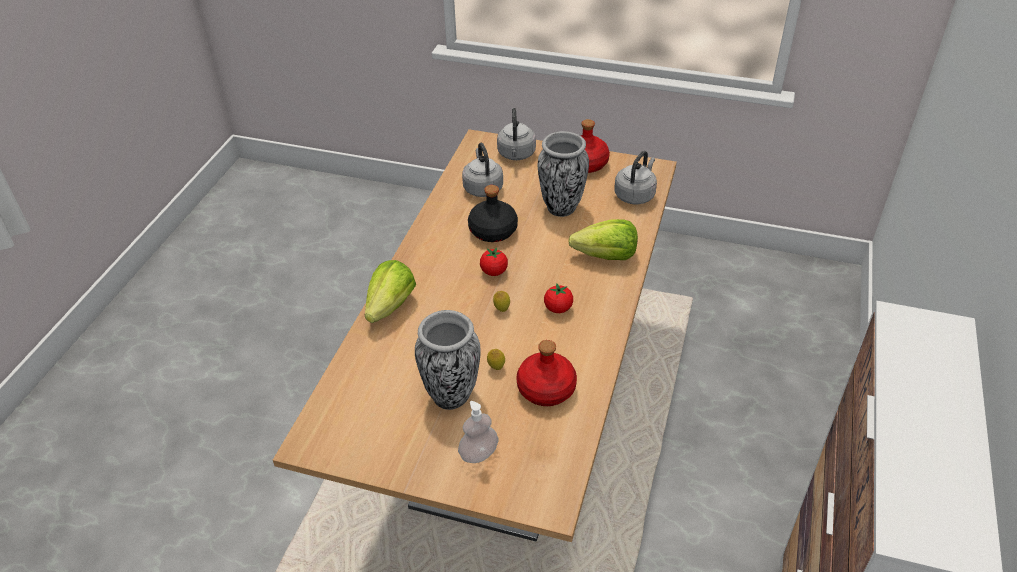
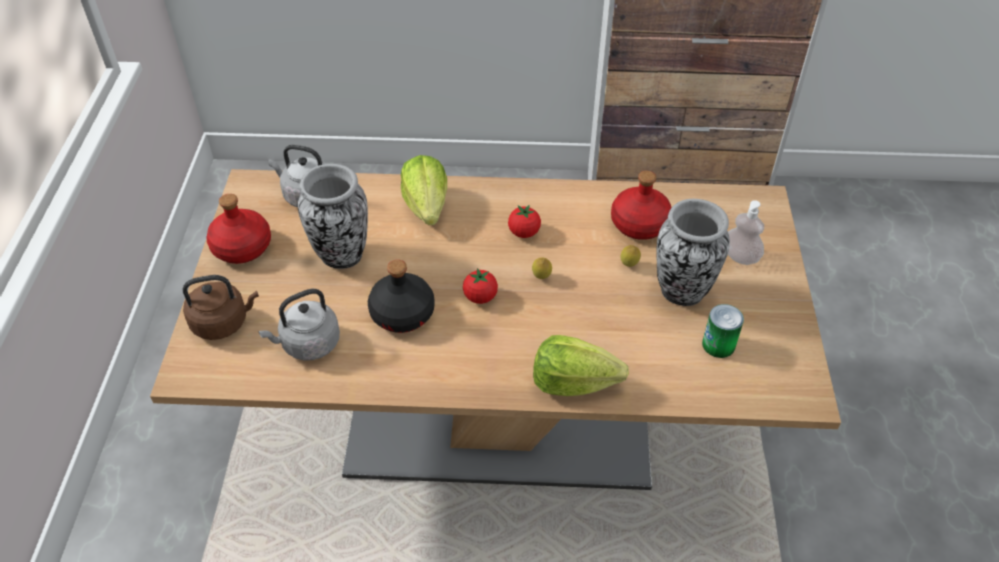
camera: 105 degrees left, 5 degrees up
(385, 403) = (718, 344): none -> can
(516, 155) = (223, 322): grey kettle -> brown kettle

